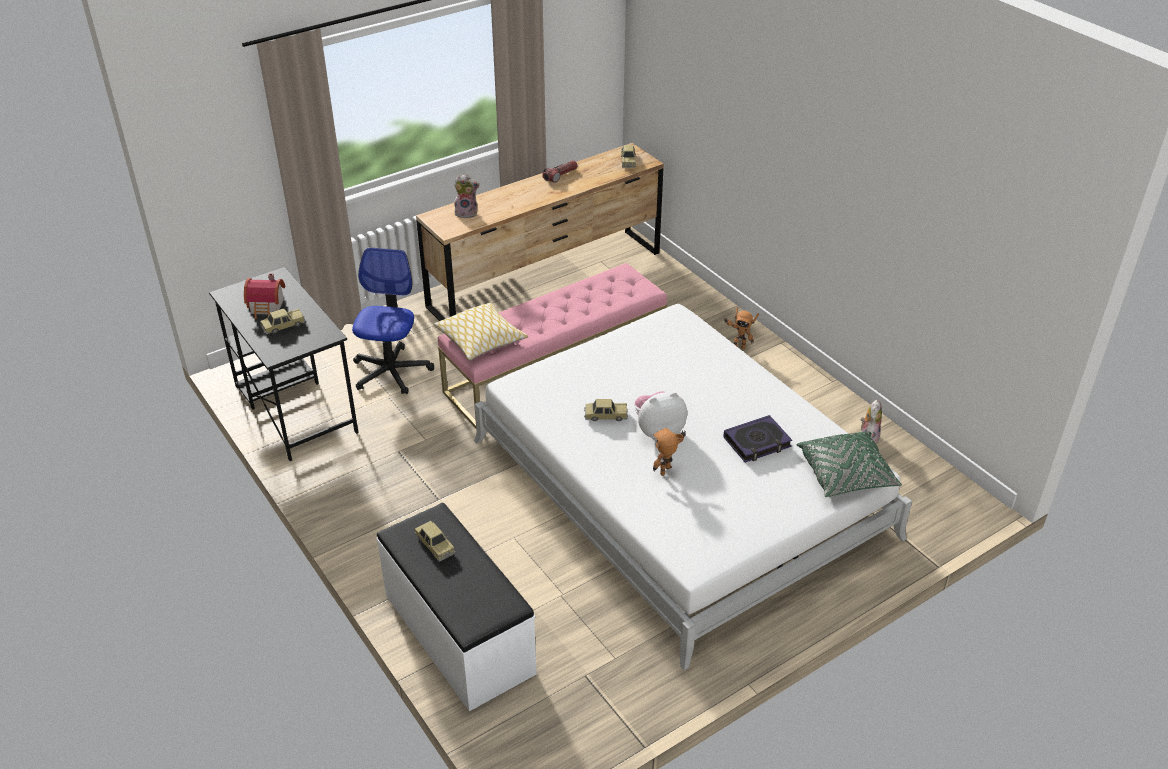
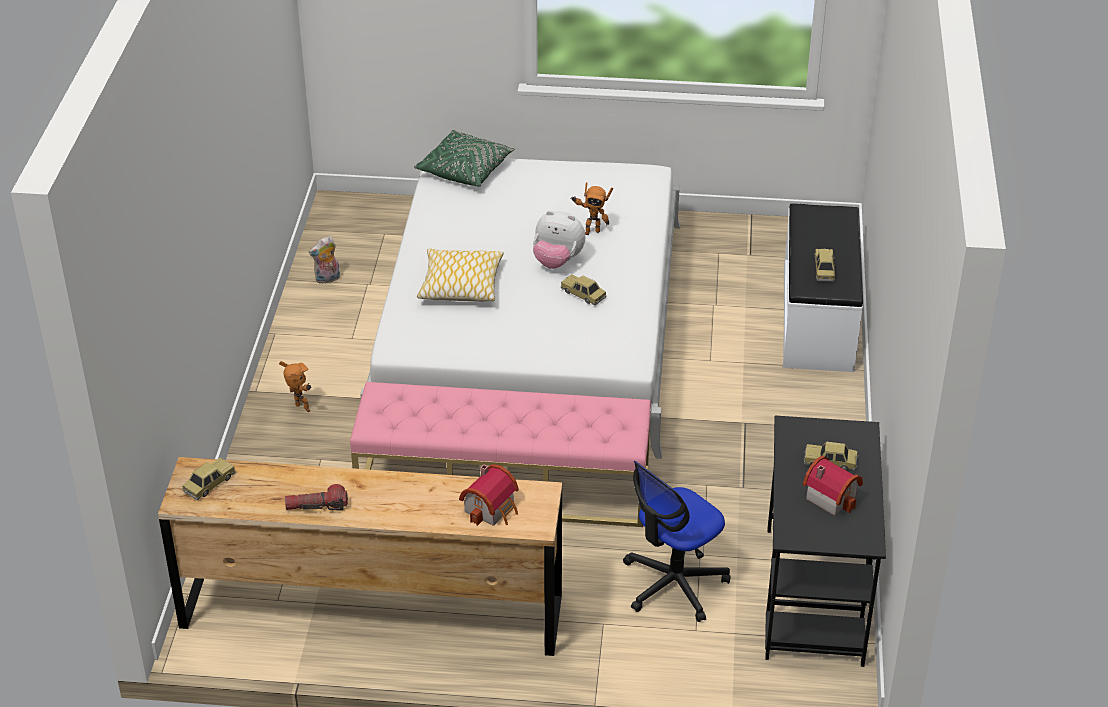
camera: 140 degrees left, 0 degrees up
(467, 213) = (492, 509): plush toy -> toy house
(481, 340) = (608, 426): pillow -> pillow (460, 285)
(757, 442) = (495, 216): book -> none

